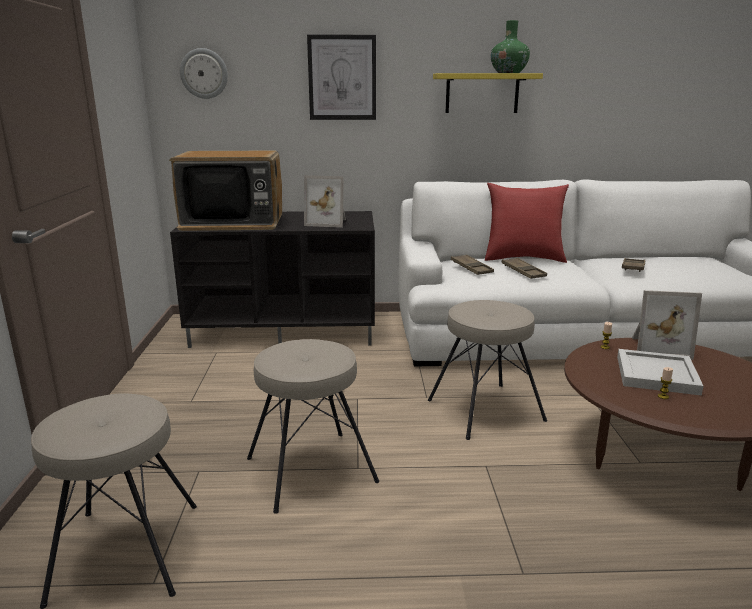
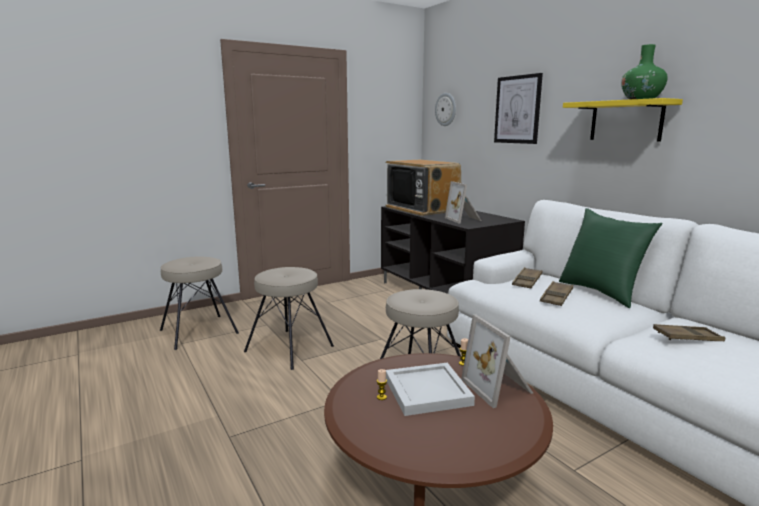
camera: 60 degrees right, 5 degrees down
(523, 258) = (601, 292): red pillow -> green pillow

